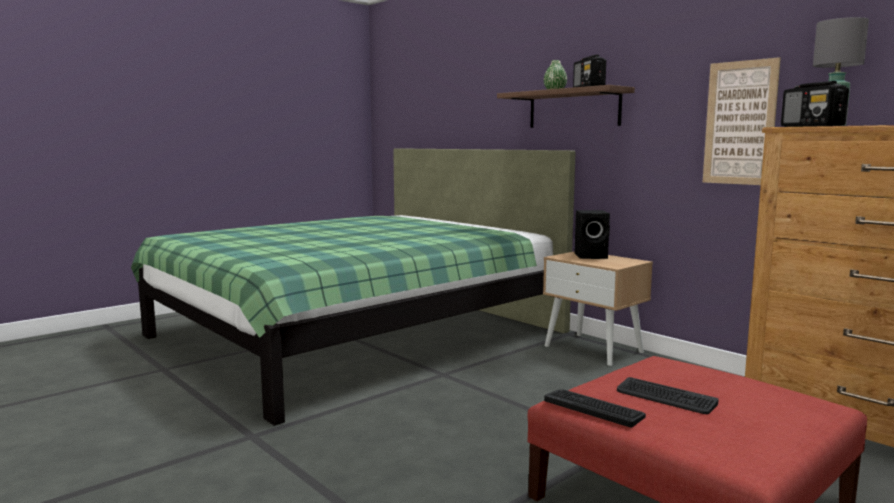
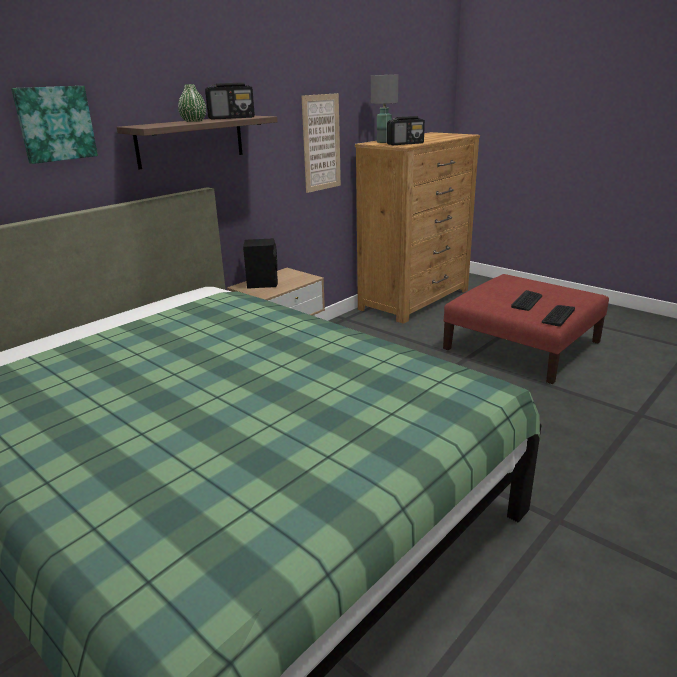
camera: 95 degrees left, 15 degrees up
(491, 92) = (55, 123): none -> picture

